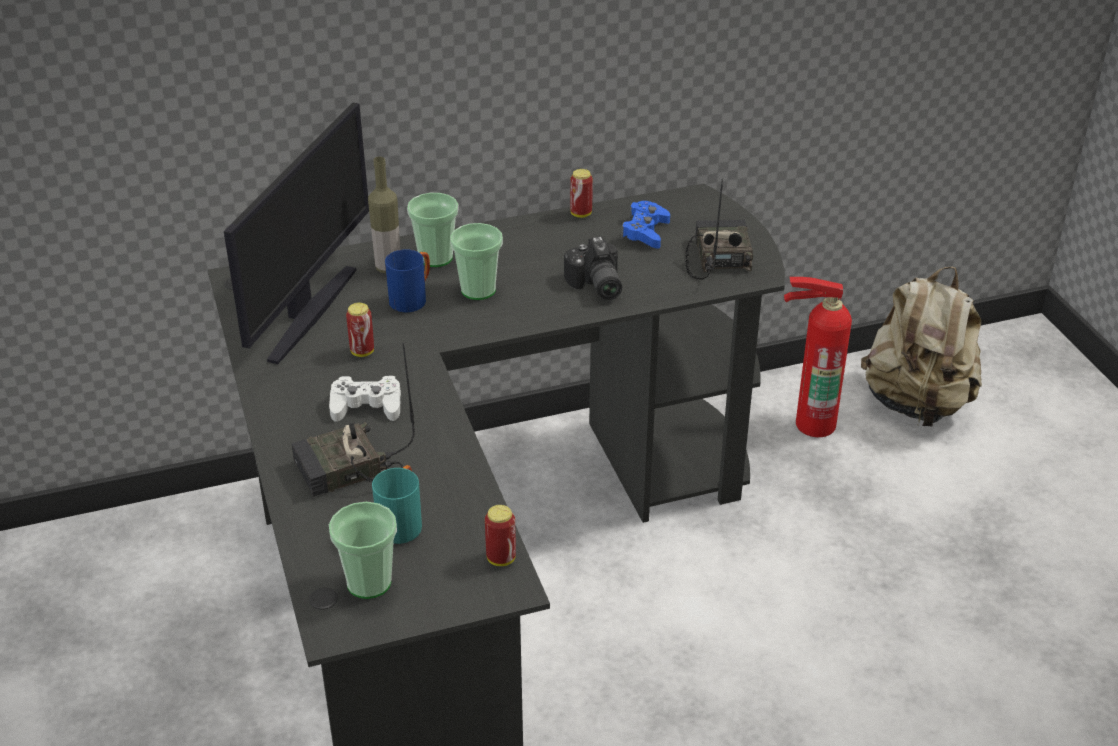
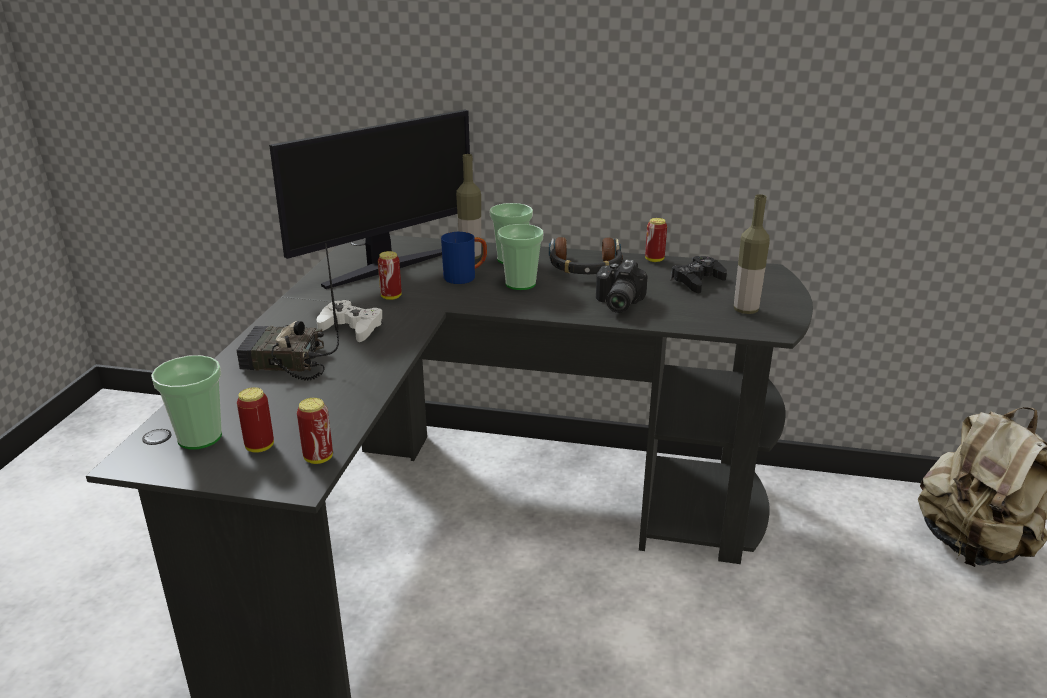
camera: 30 degrees right, 10 degrees down
(402, 522) = (278, 407): turquoise mug -> none
(435, 569) = (260, 447): none -> can
(521, 246) = (585, 267): none -> headphones
(645, 232) = (697, 281): blue game controller -> black game controller
(717, 257) = (745, 310): radio -> bottle
(811, 422) = (852, 525): fire extinguisher -> none

